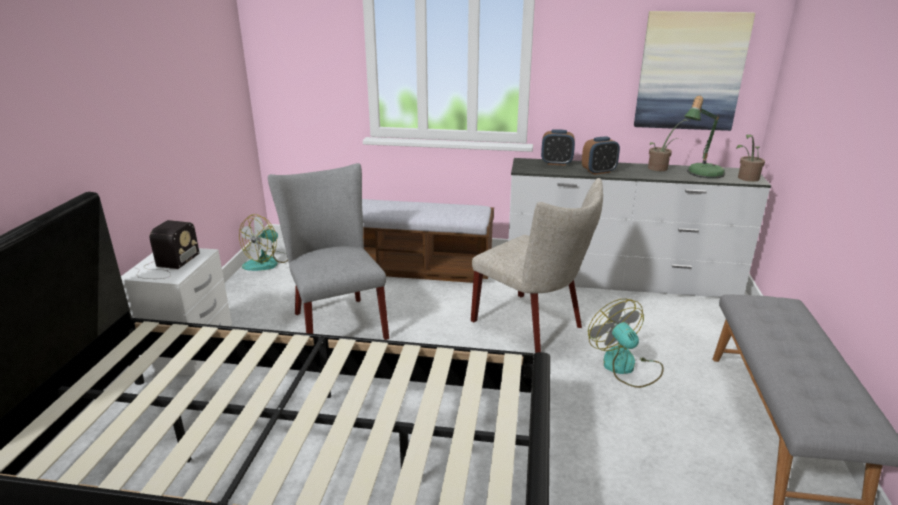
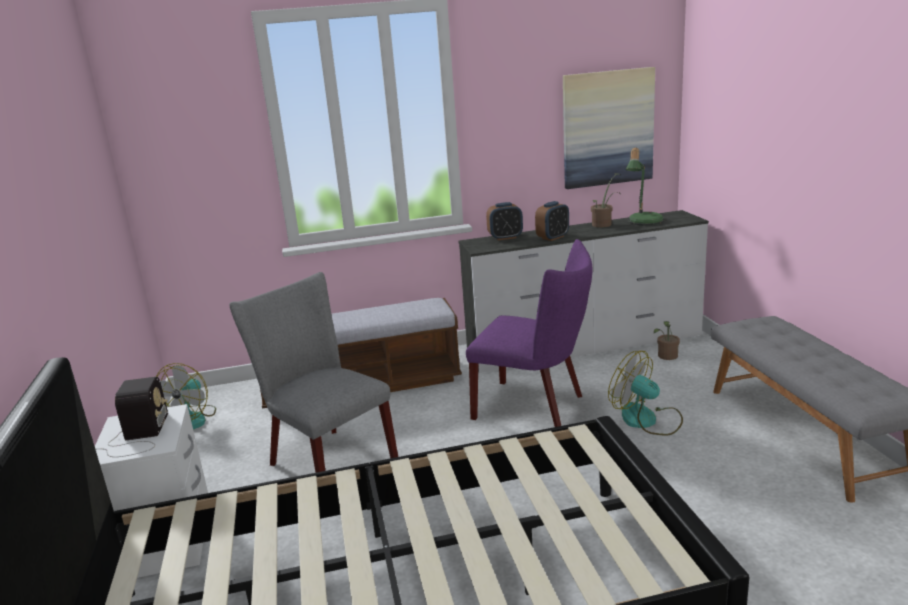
camera: 20 degrees left, 5 degrees down
(533, 325) = (535, 407): beige chair -> purple chair
(746, 178) = (684, 219): potted plant -> potted plant (666, 357)

